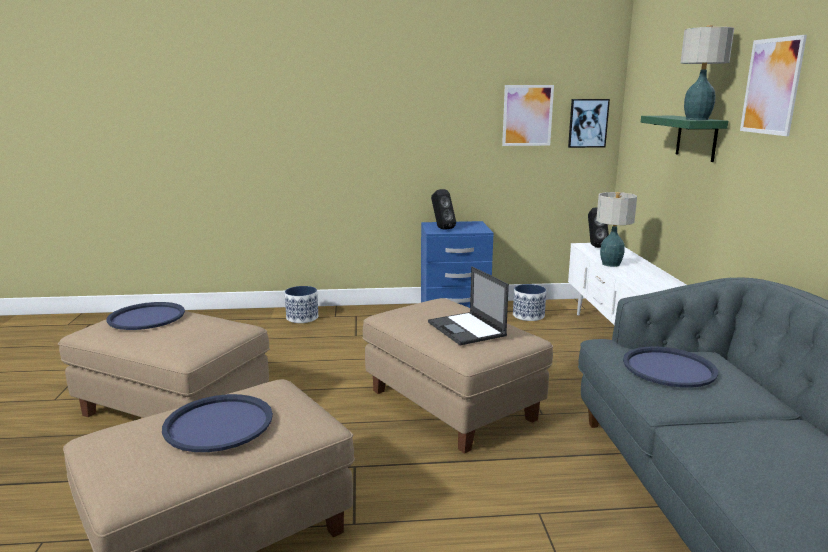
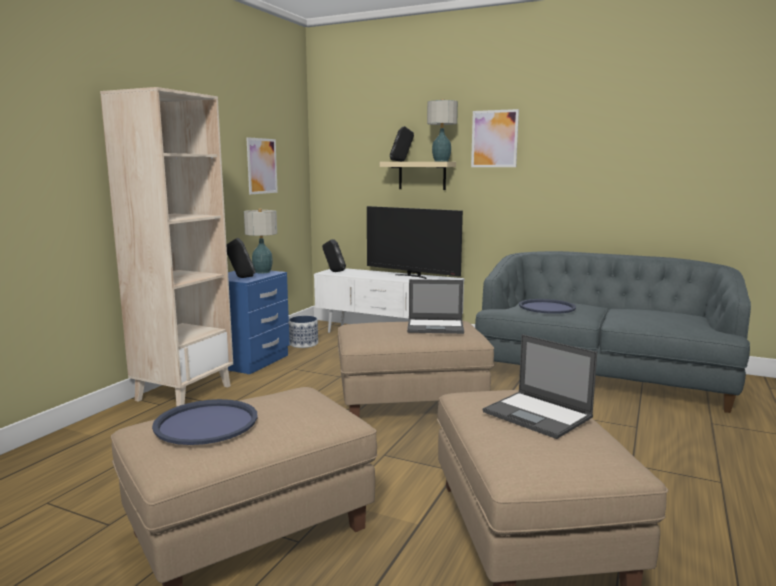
camera: 60 degrees left, 5 degrees down
(219, 424) = (538, 415): blue tray -> laptop
(302, 318) = (129, 419): planter -> none
(363, 315) = (184, 392): none -> beige bookcase
(588, 123) = (294, 172): picture -> none
(610, 264) = (378, 277): table lamp -> table lamp (262, 272)
(651, 274) = (412, 276): none -> television
(675, 116) = (401, 161): none -> black speaker
(696, 138) = (422, 175): green shelf -> beige shelf

